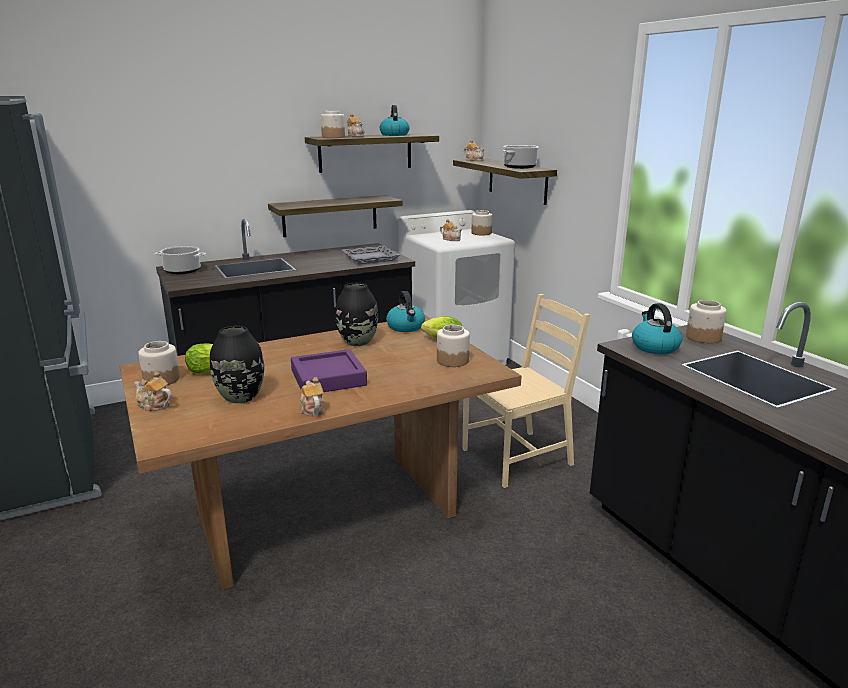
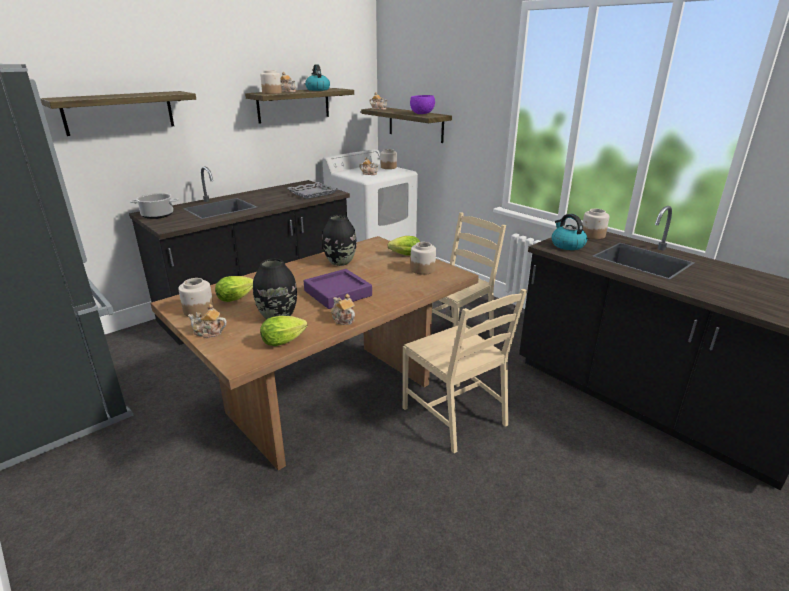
camera: 15 degrees left, 5 degrees up
(229, 426) = (286, 341): none -> lettuce
(330, 215) = (269, 159): shelf -> shelf (119, 112)
(406, 327) = (369, 247): kettle -> none
(472, 562) = (456, 416): none -> beige chair
(519, 167) = (422, 114): cooking pot -> purple bowl

